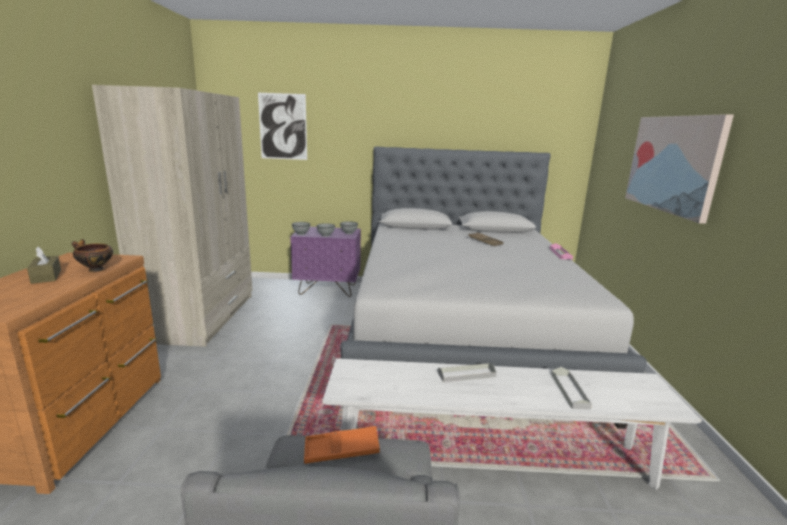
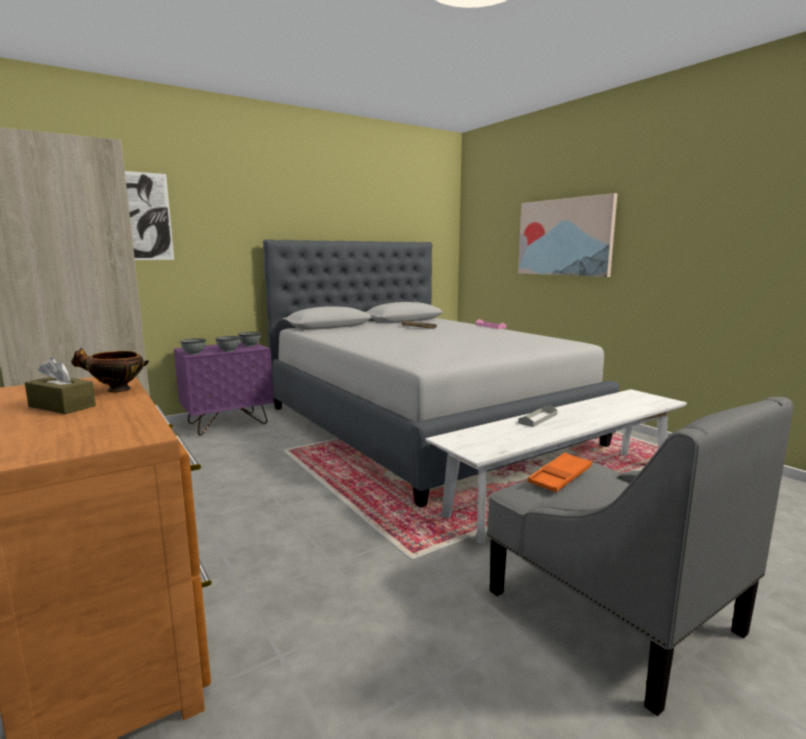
camera: 35 degrees left, 5 degrees down
(569, 391) = (609, 409): grey tray -> none

